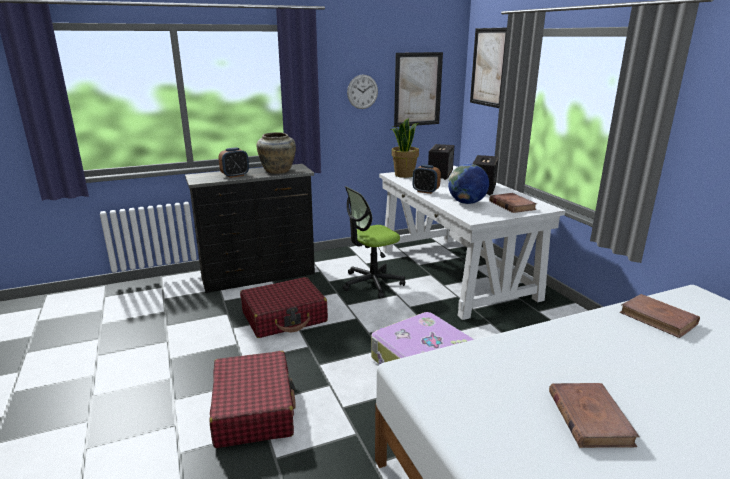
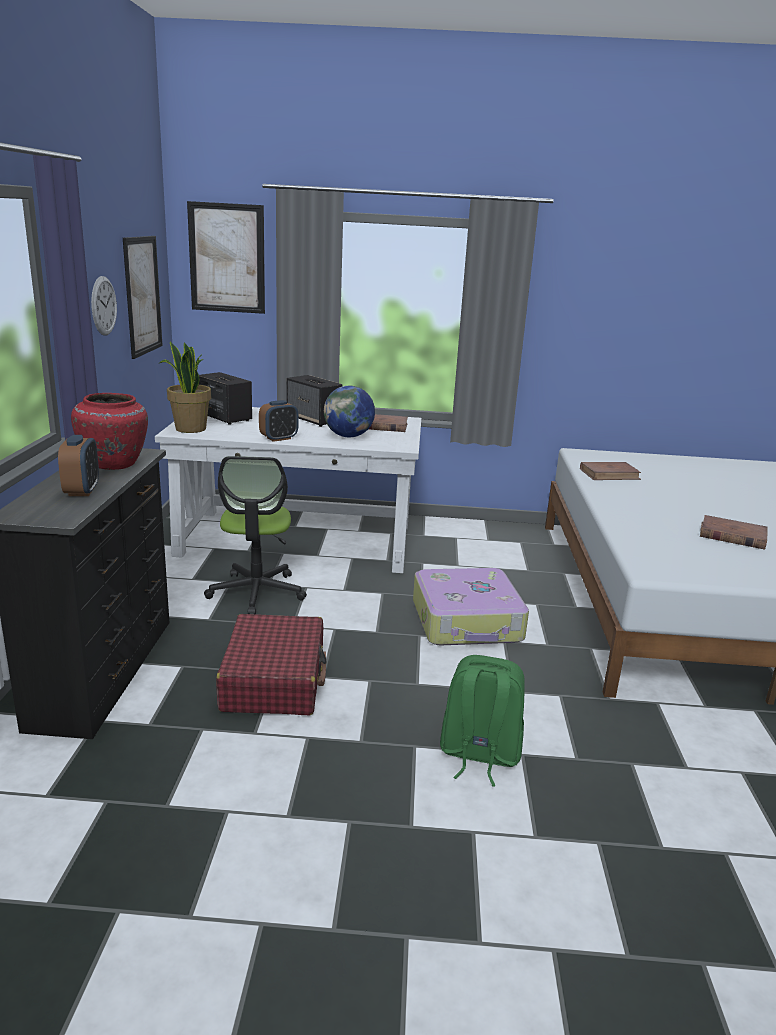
camera: 65 degrees left, 0 degrees up
(254, 409) = (478, 755): red suitcase -> green backpack
(277, 171) = (114, 464): beige vase -> red vase

